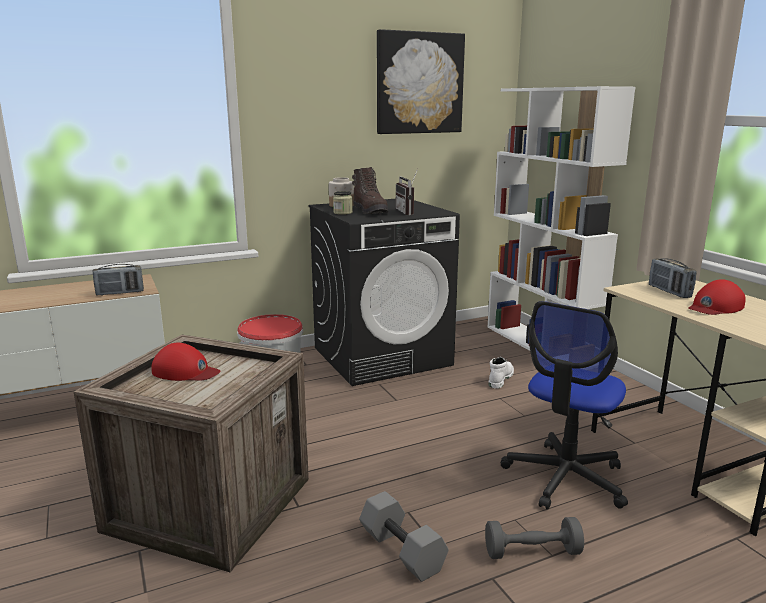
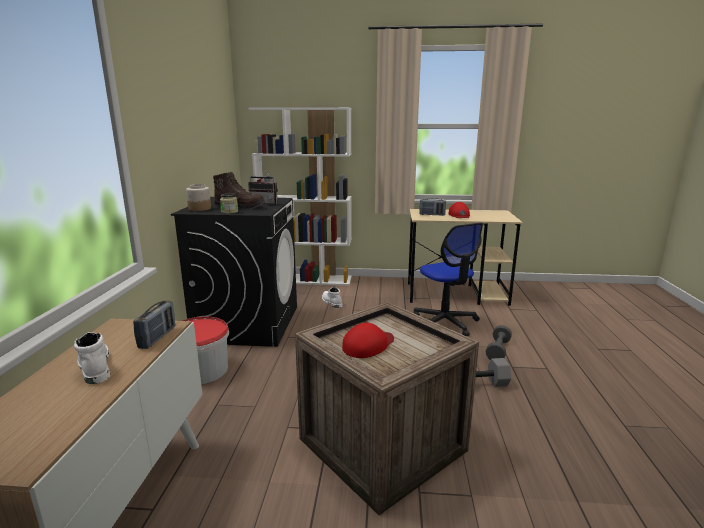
camera: 60 degrees left, 0 degrees up
(65, 292) = (94, 366): none -> white boot
(419, 83) = (203, 102): picture -> none

